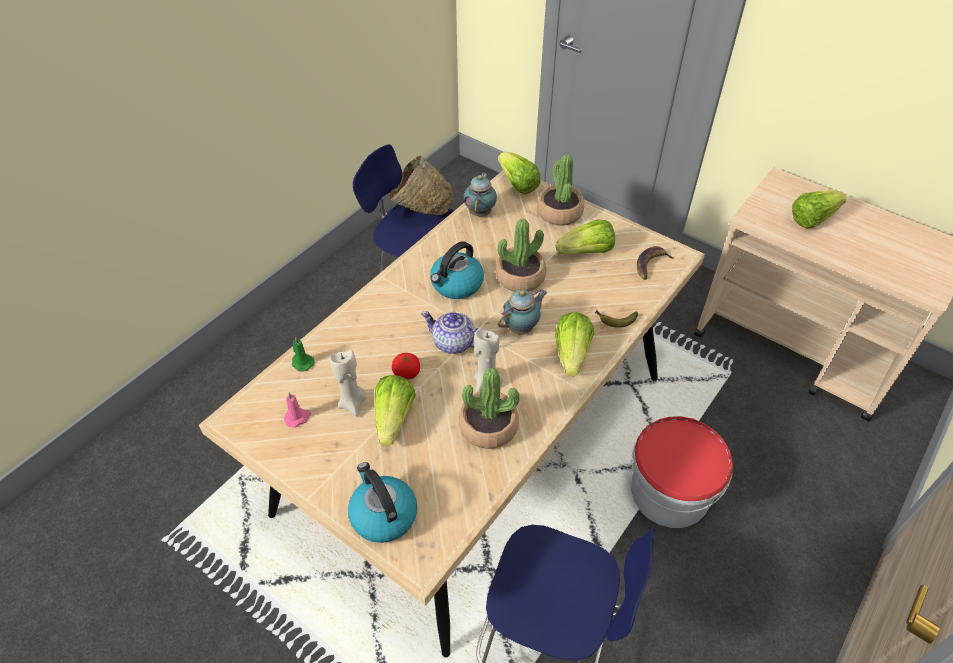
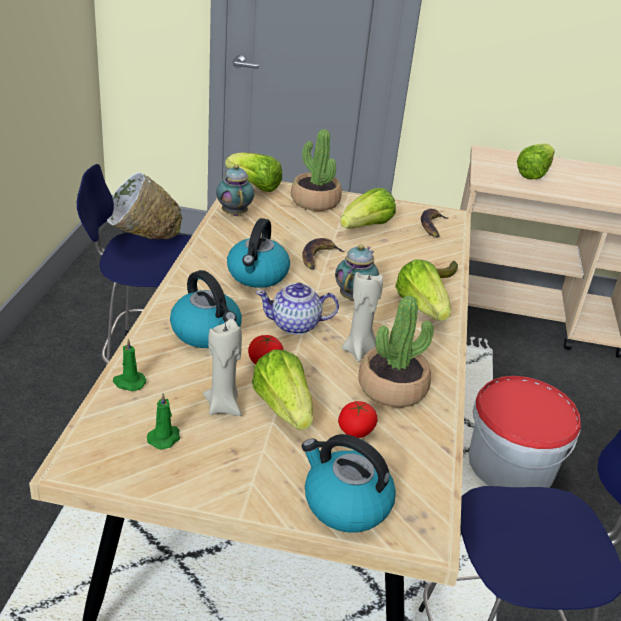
camera: 30 degrees left, 15 degrees down
(298, 417) = (165, 438): pink candle -> green candle
(382, 332) = (207, 332): none -> kettle
(420, 212) = (142, 241): brown bowl -> white bowl
(432, 456) = (356, 431): none -> tomato
(520, 277) = (319, 257): potted plant -> banana

